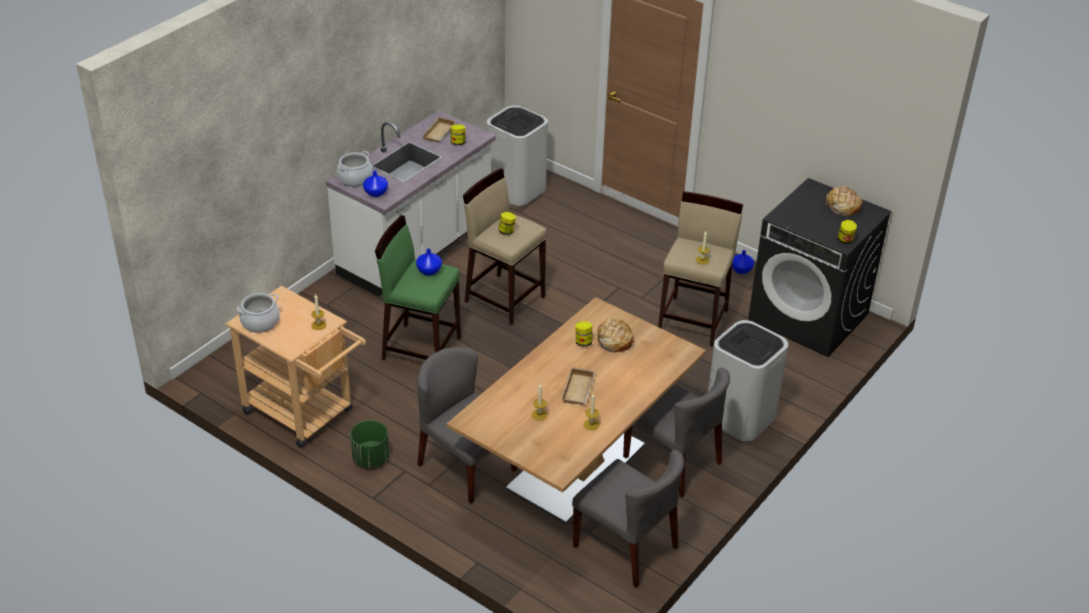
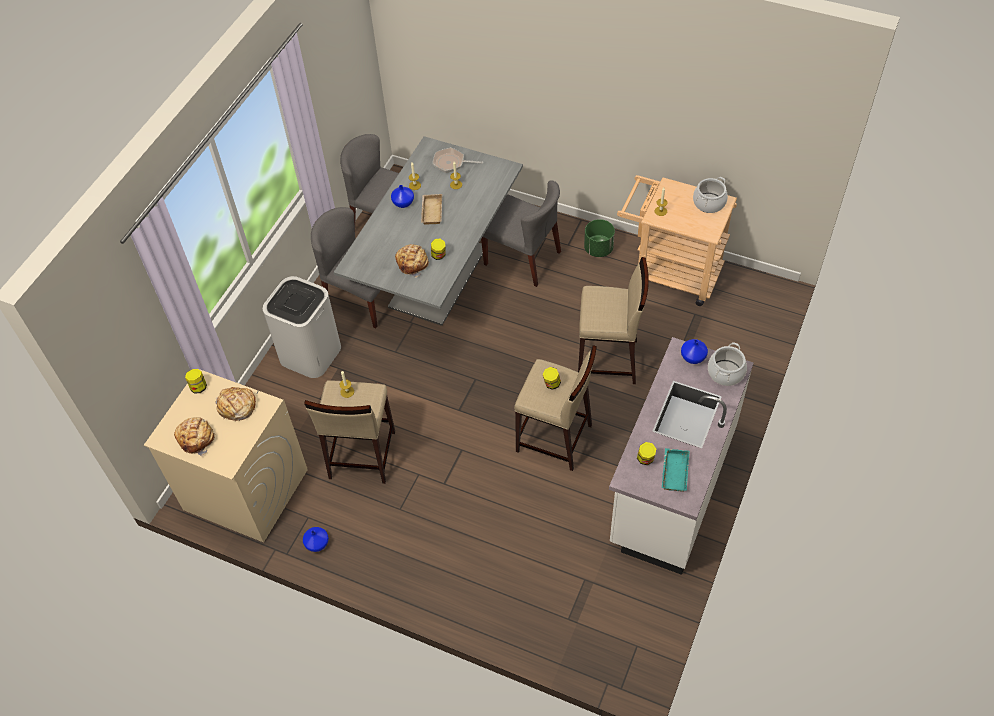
camera: 170 degrees right, 15 degrees up
(421, 348) = (608, 361): green stool -> beige stool
(428, 271) = (605, 315): blue vase -> blue vase (403, 202)
(440, 133) = (673, 471): beige tray -> turquoise tray
(516, 189) = (603, 621): white trash can -> none
(536, 443) = (451, 163): none -> frying pan
(576, 467) = (438, 277): brown dining table -> grey dining table
(806, 220) = (237, 407): none -> bread
(809, 317) = (245, 489): black washing machine -> beige washing machine

